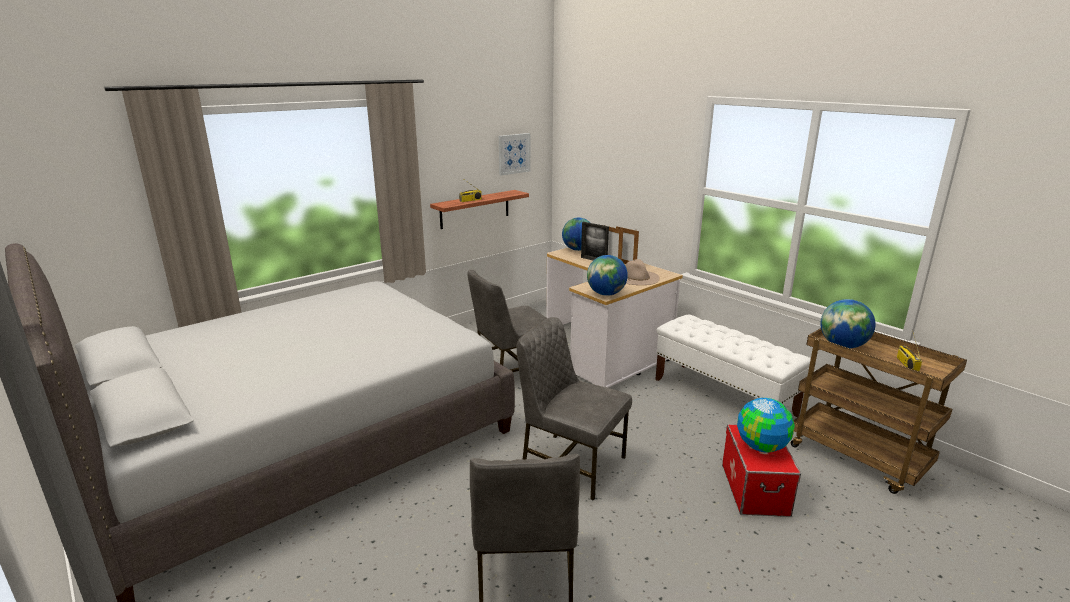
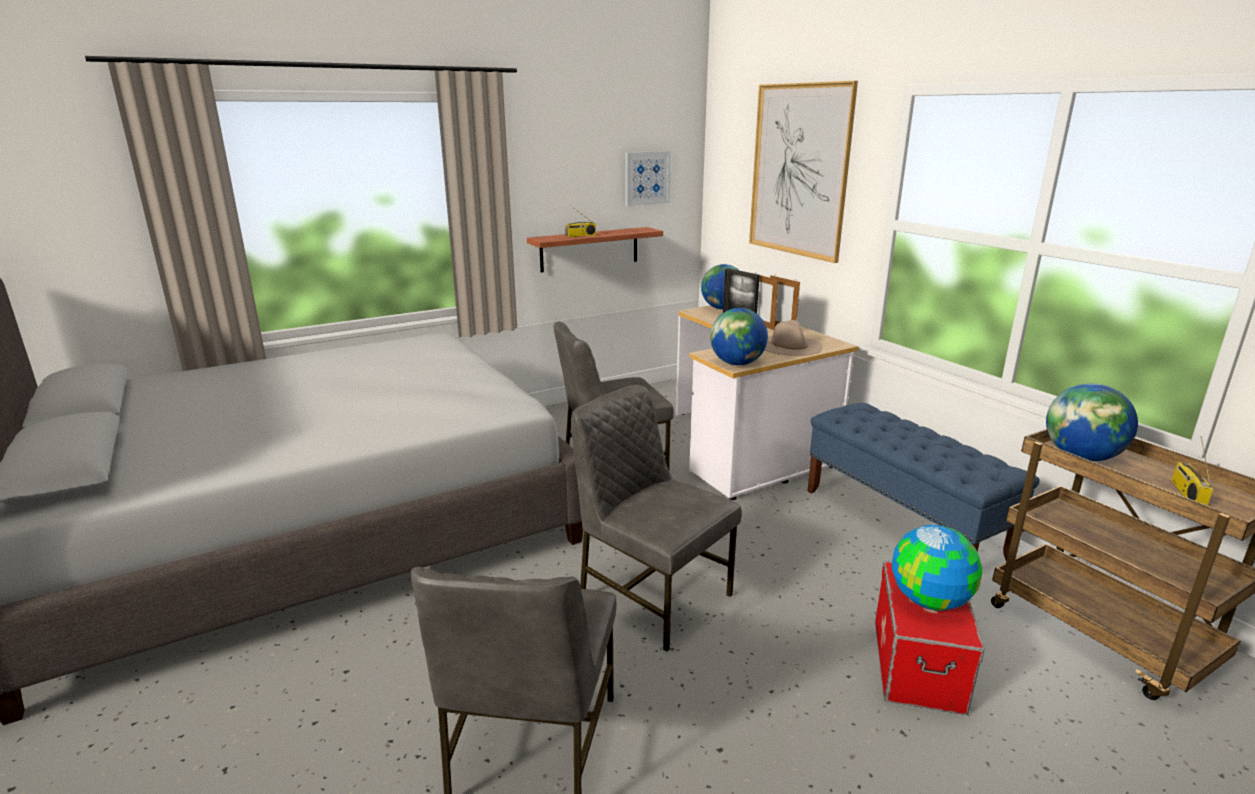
camera: 10 degrees right, 0 degrees up
(630, 150) = (799, 171): none -> picture
(724, 397) = (903, 523): white bench -> blue bench

